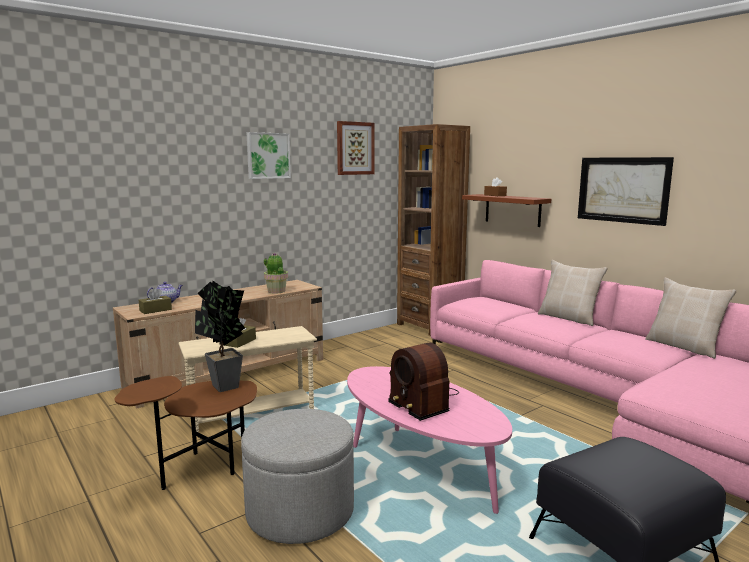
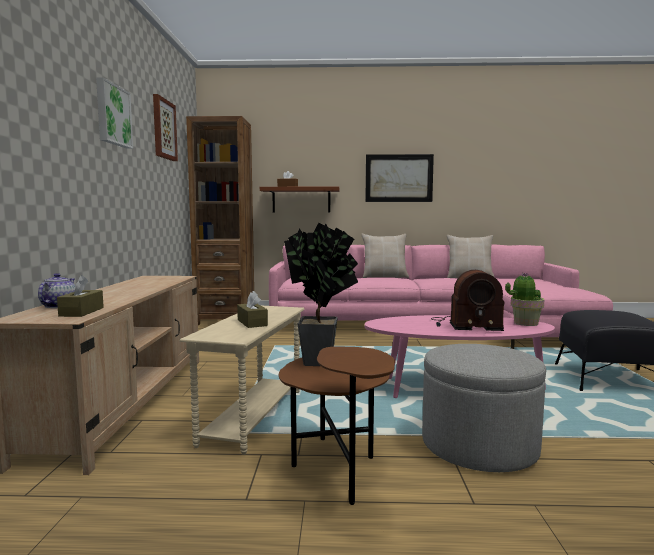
camera: 50 degrees left, 5 degrees down
(276, 291) = (163, 282): potted plant -> potted plant (525, 323)

